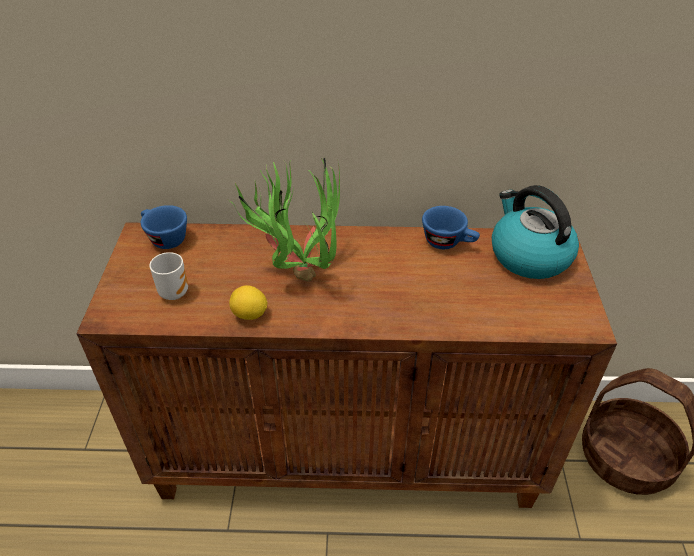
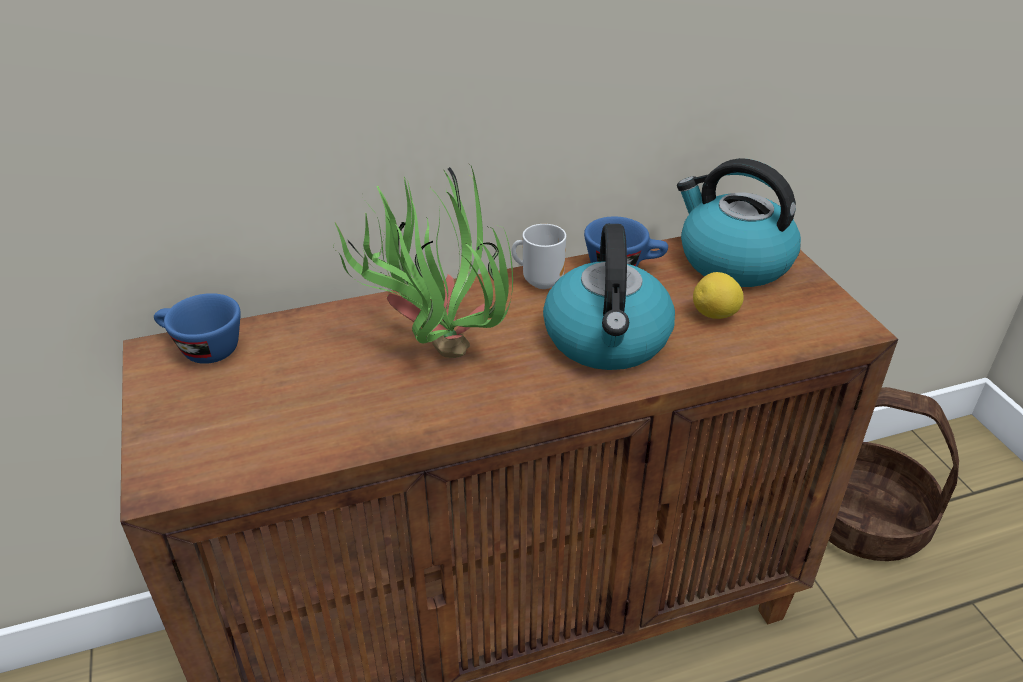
camera: 20 degrees left, 5 degrees down
(174, 292) = (258, 420): mug -> mug (540, 281)
(250, 315) = (397, 422): lemon -> lemon (715, 315)
(408, 293) = (607, 340): none -> kettle

